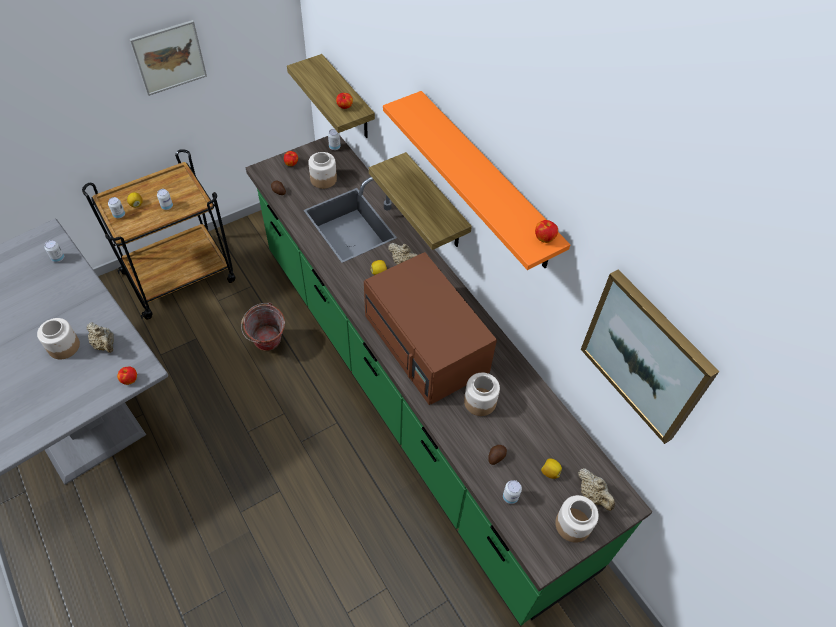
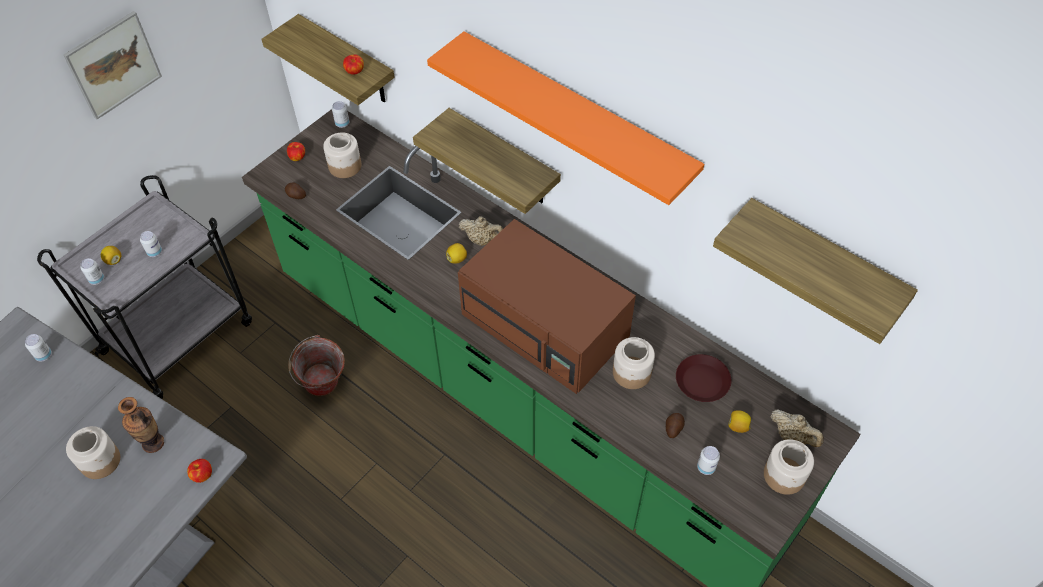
camera: 15 degrees left, 0 degrees up
(105, 345) = (153, 443): beige teapot -> vase
(180, 276) = (179, 336): brown cart -> grey cart
(535, 426) = (703, 381): none -> brown plate
(544, 238) = (674, 164): apple -> none
(645, 356) = (823, 264): picture -> shelf

